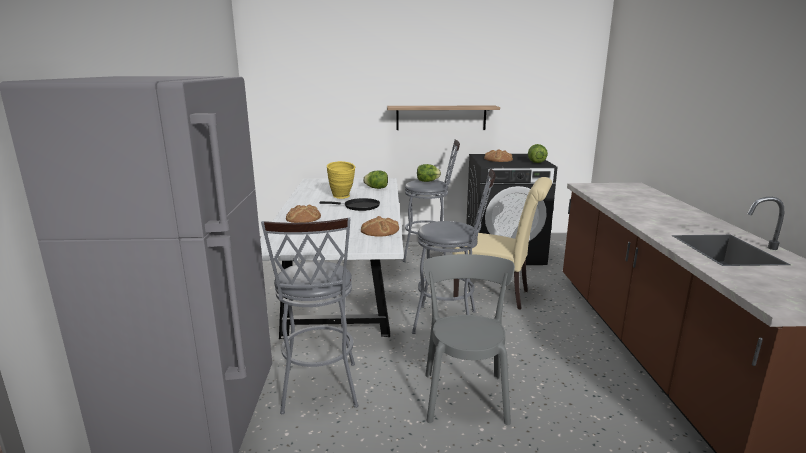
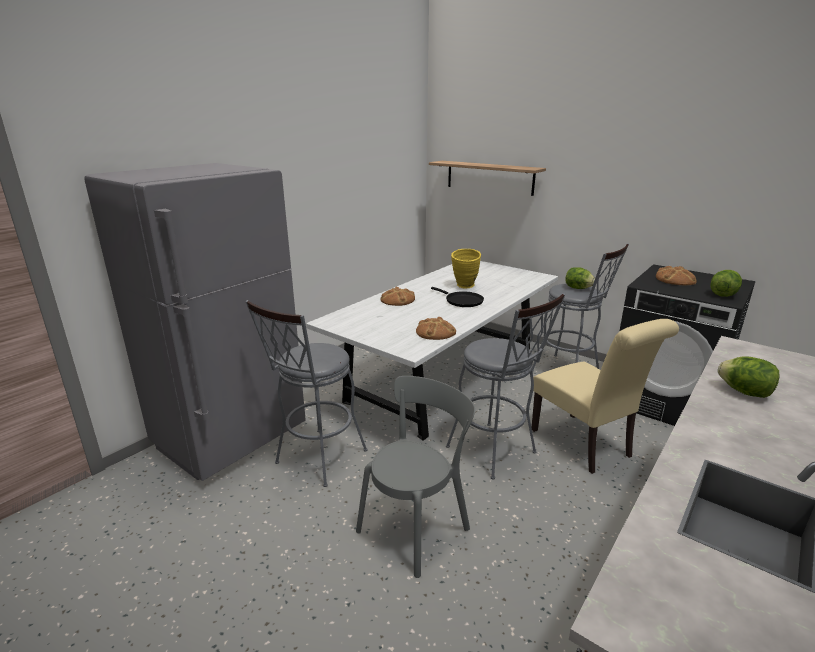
camera: 40 degrees right, 5 degrees up
(376, 188) = (514, 284): lettuce -> lettuce (744, 392)
(441, 117) = (623, 213): shelf -> shelf (489, 177)

